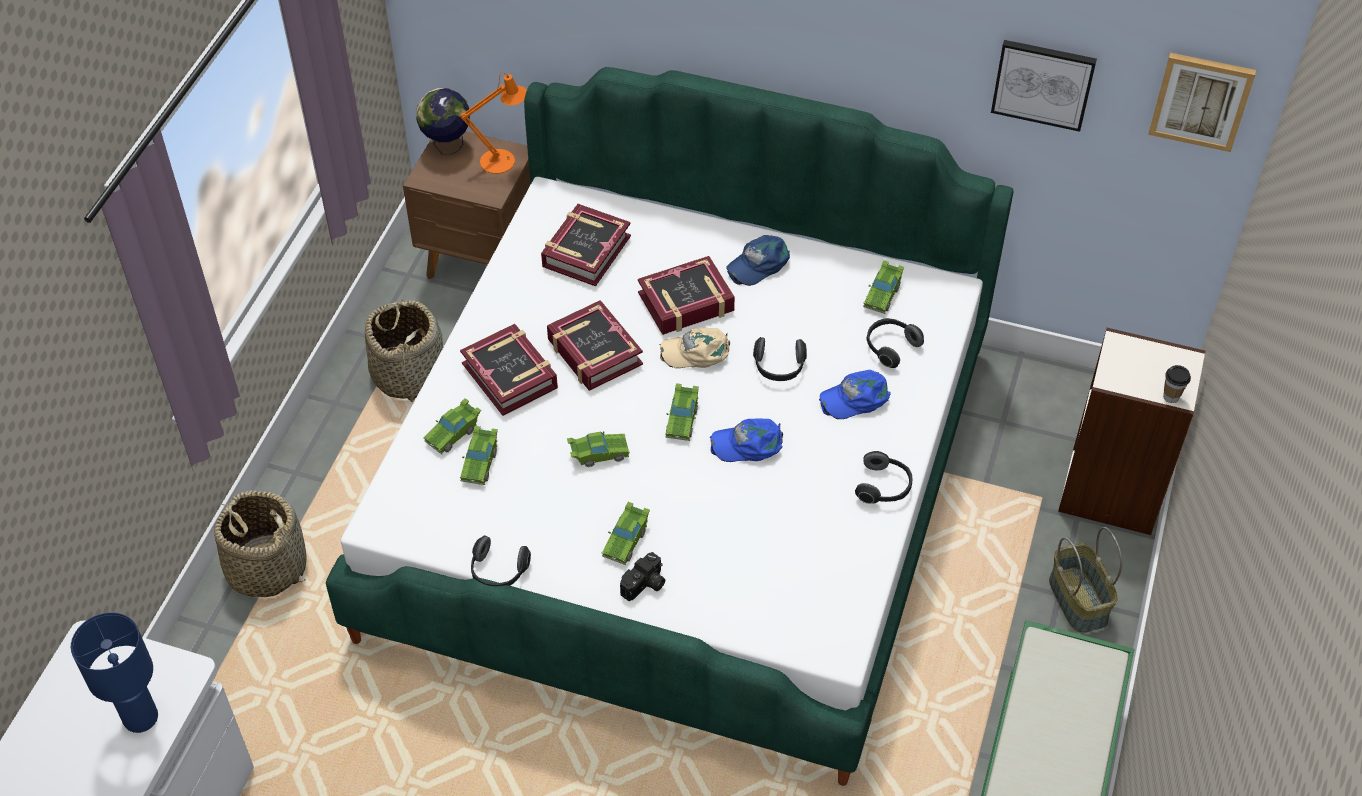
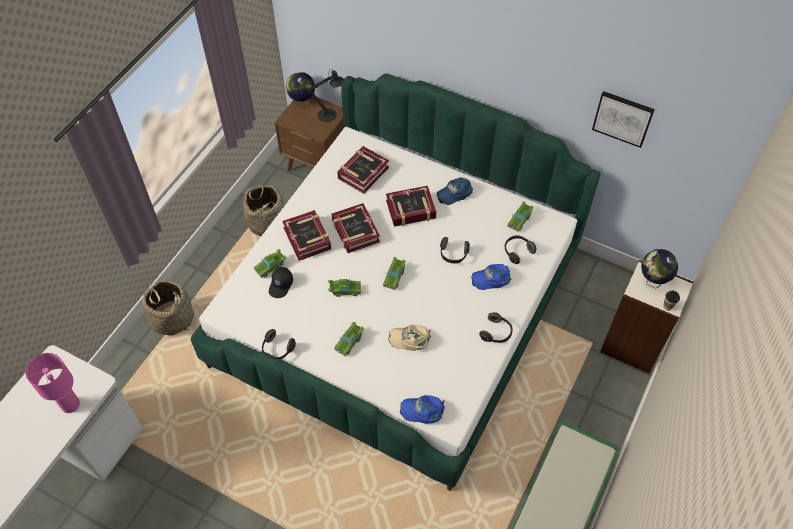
camera: 10 degrees right, 5 degrees up
(141, 718) = (71, 405): blue table lamp -> pink table lamp
(480, 462) = (281, 285): green toy car -> black cap
(503, 160) = (330, 115): orange table lamp -> black table lamp
(645, 585) = (354, 370): camera -> none
(696, 351) = (410, 239): beige cap -> beige cap (410, 339)
(748, 443) = (427, 296): blue cap -> blue cap (423, 410)
(1079, 601) = (601, 405): basket -> none
(1137, 359) = (652, 281): none -> globe
(1201, 100) = (712, 141): picture -> none

